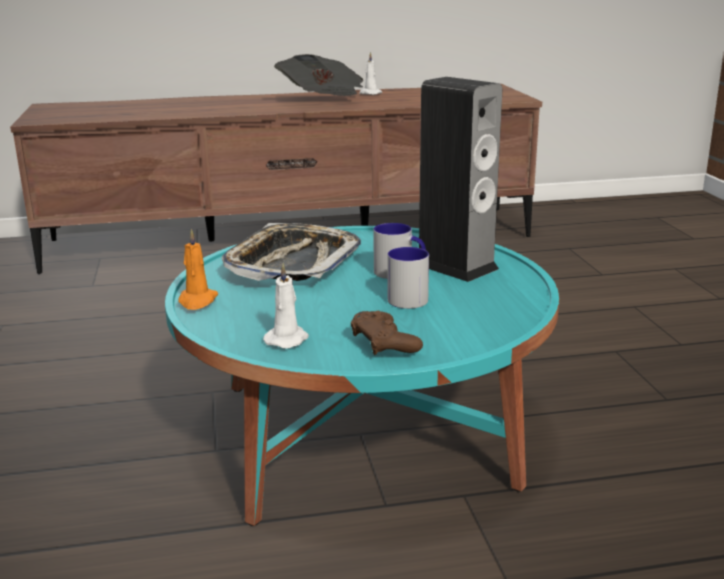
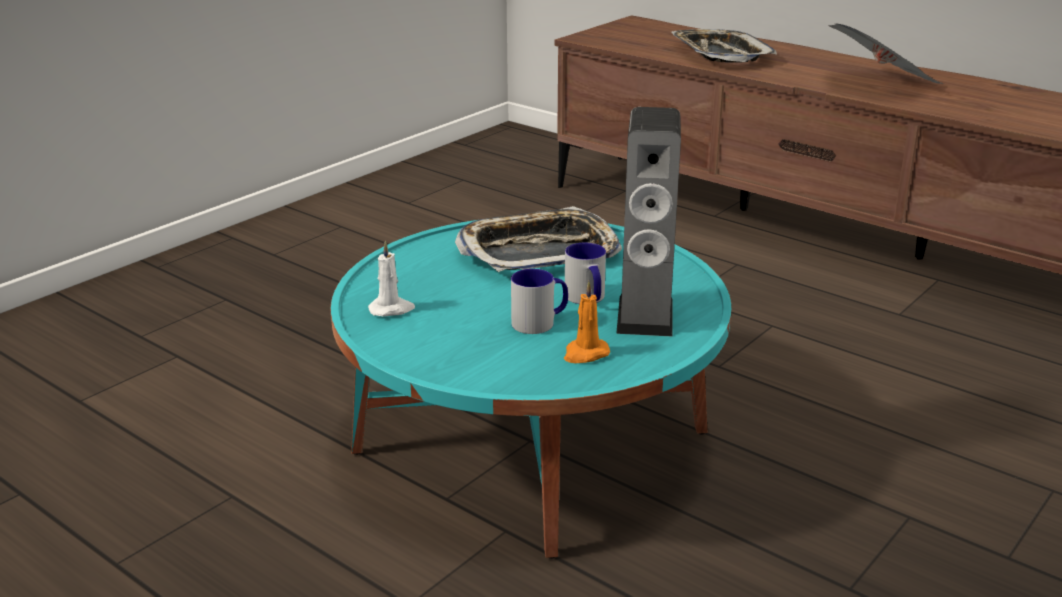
camera: 50 degrees right, 5 degrees up
(174, 109) = (720, 54): none -> tray
(197, 301) = (405, 252): orange candle -> orange candle (585, 354)
(369, 93) = (971, 86): white candle -> none
(384, 342) = (428, 344): brown game controller -> none

